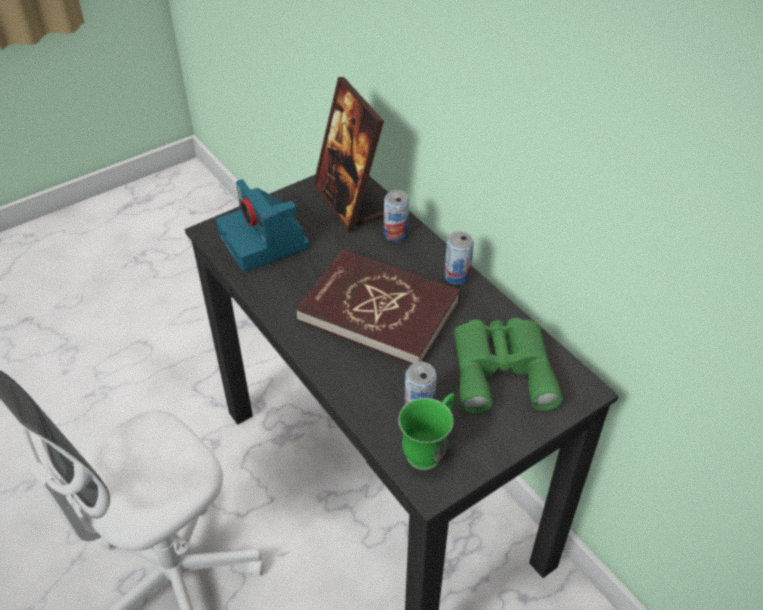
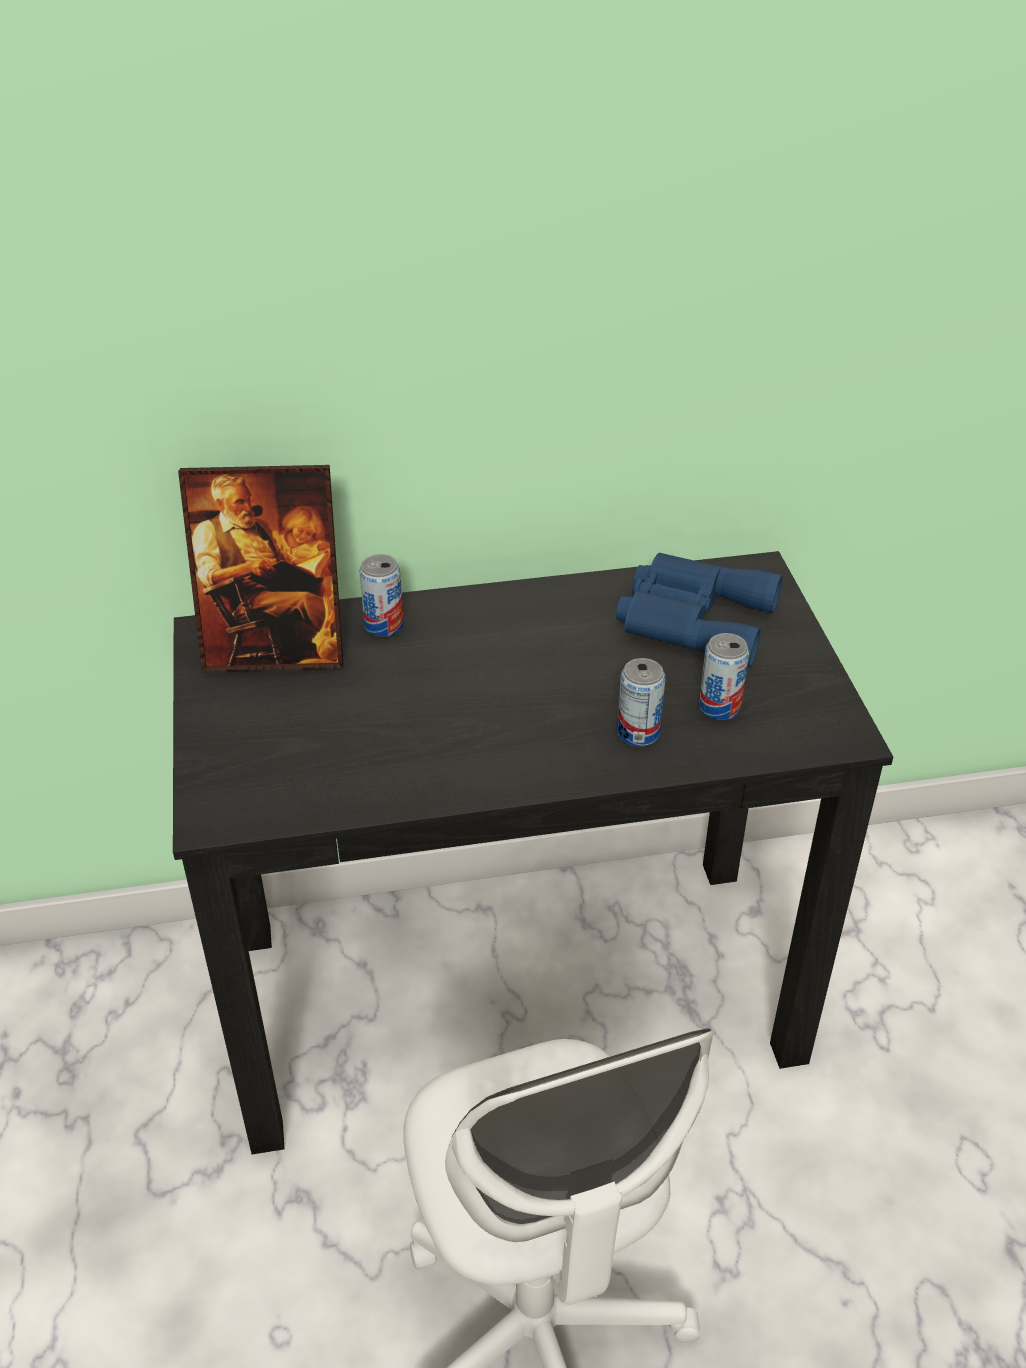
camera: 65 degrees left, 5 degrees down
(265, 242) = (290, 761): camera -> none
(379, 310) = (524, 687): red book -> none
(429, 449) = (789, 719): green mug -> none
(457, 276) = (509, 599): can -> can (638, 732)
(502, 368) = (691, 618): green binoculars -> blue binoculars

